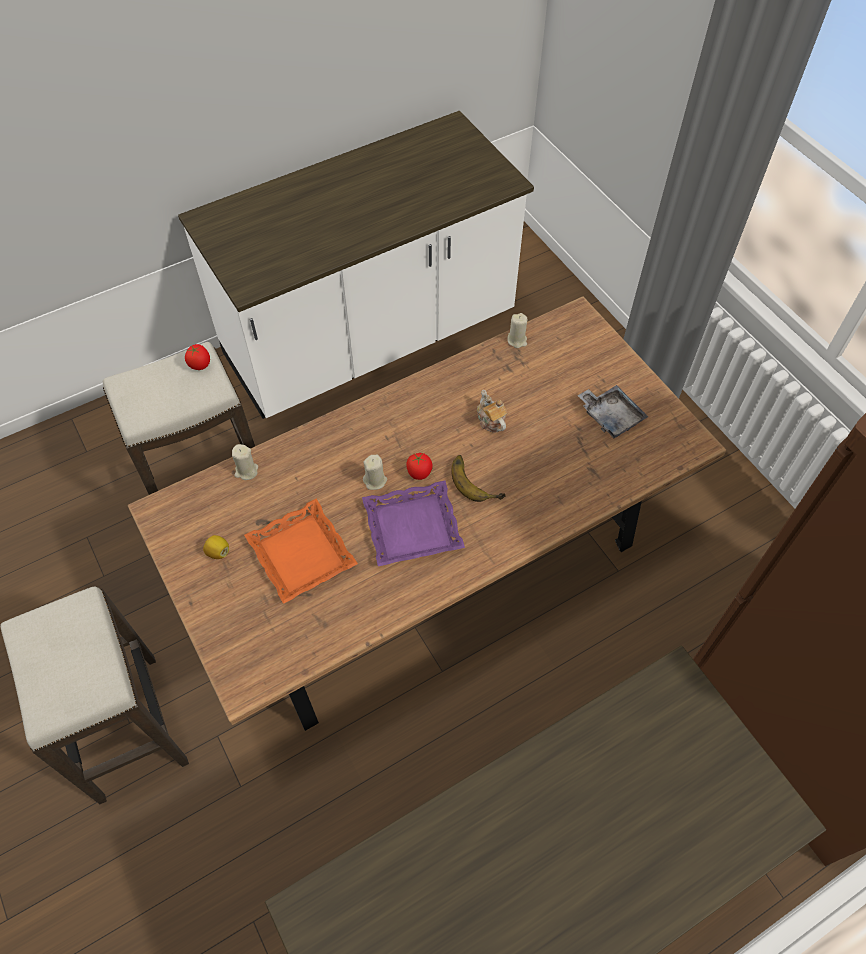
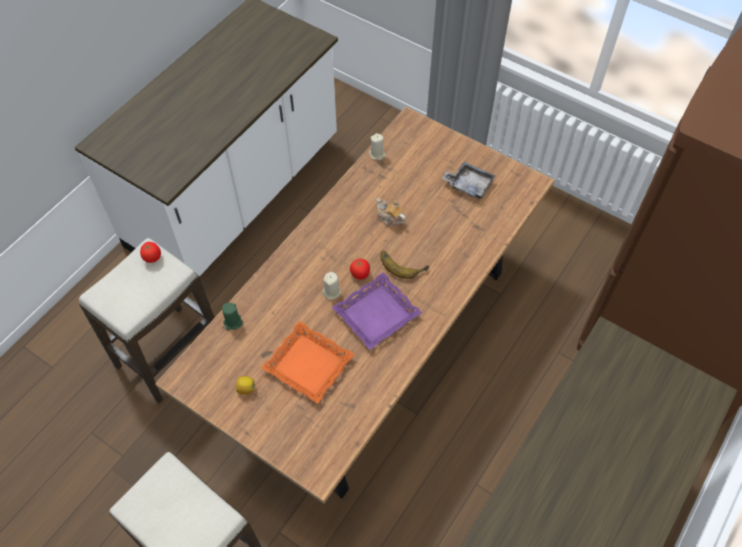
camera: 25 degrees left, 0 degrees up
(246, 471) = (233, 322): beige candle -> green candle

